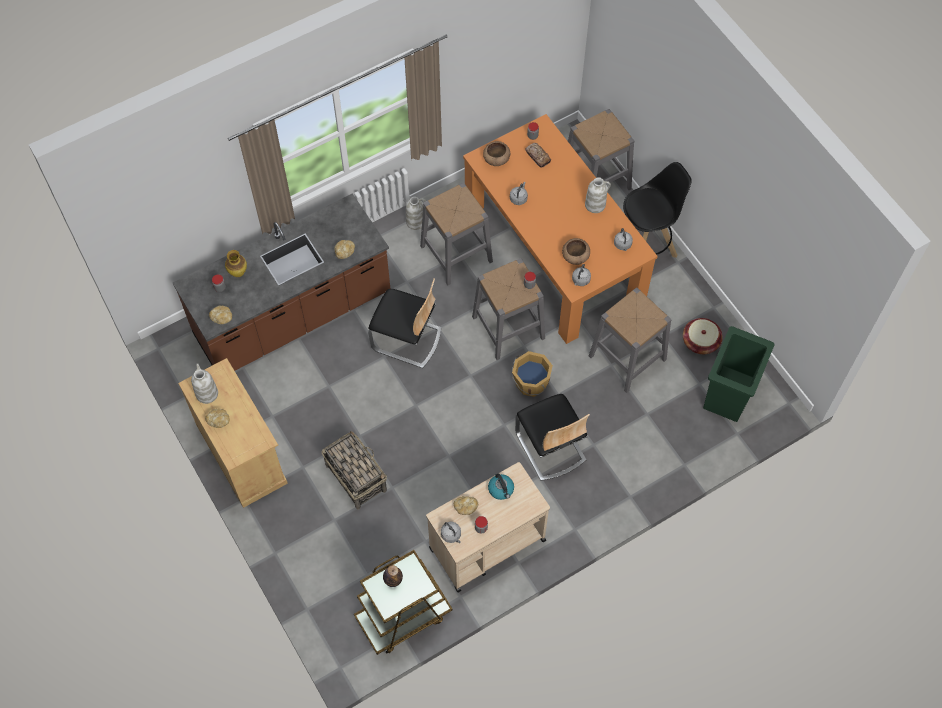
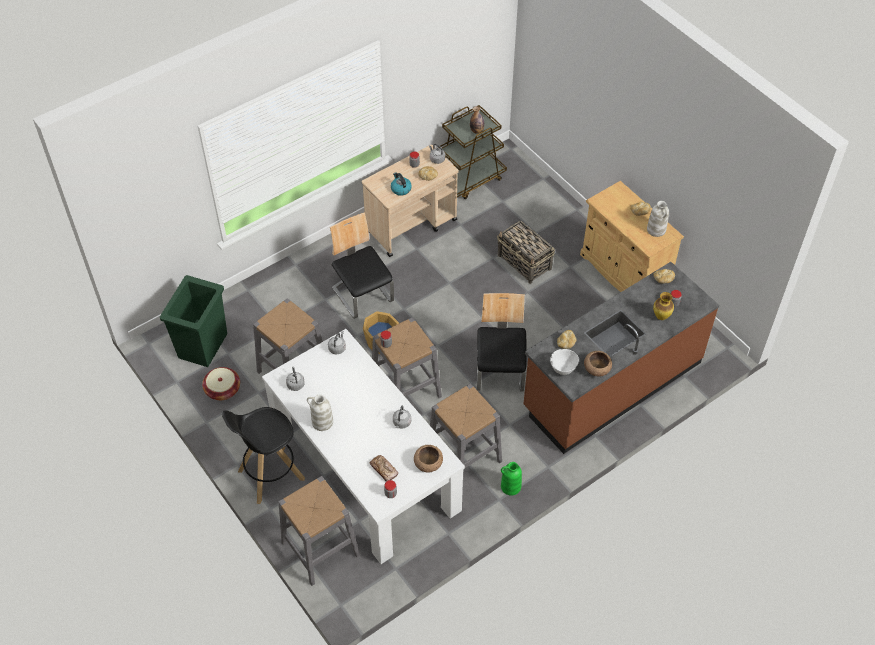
camera: 175 degrees right, 10 degrees down
(354, 224) = (562, 369): none -> white bowl
(407, 339) = (500, 371): chair -> chair turned 75 degrees clockwise
(416, 221) = (510, 487): white vase -> green vase
(553, 251) = (364, 466): orange dining table -> white dining table
(575, 256) = (342, 369): brown bowl -> brown bowl (597, 369)

